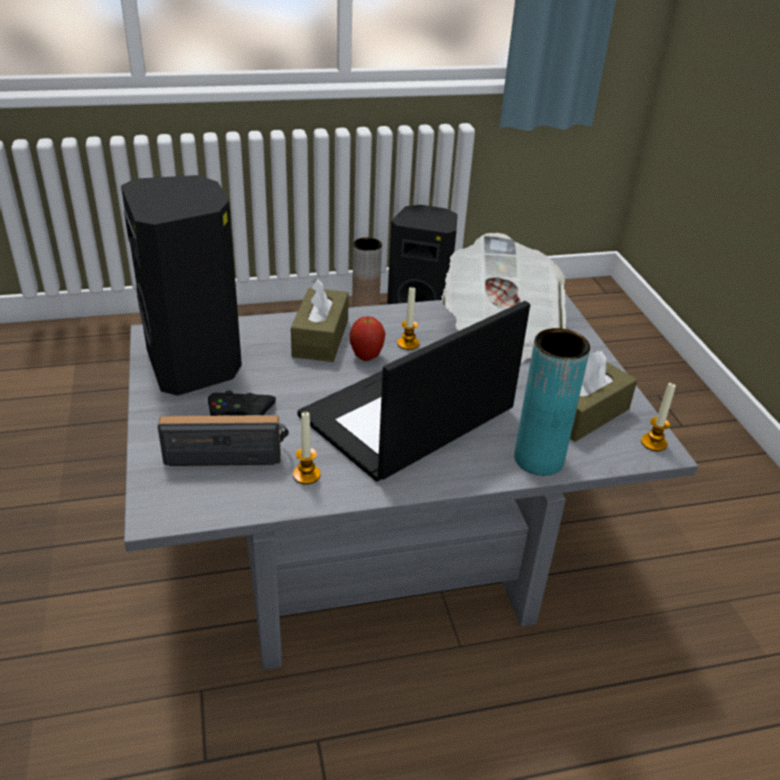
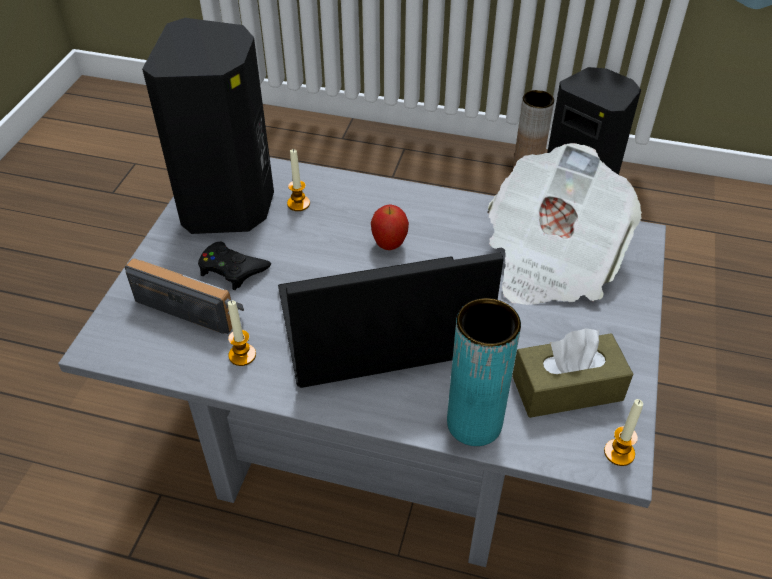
camera: 30 degrees right, 10 degrees up
(320, 338) = (361, 210): brown tissue box -> none
(408, 344) = (441, 242): candle -> candle (298, 204)

